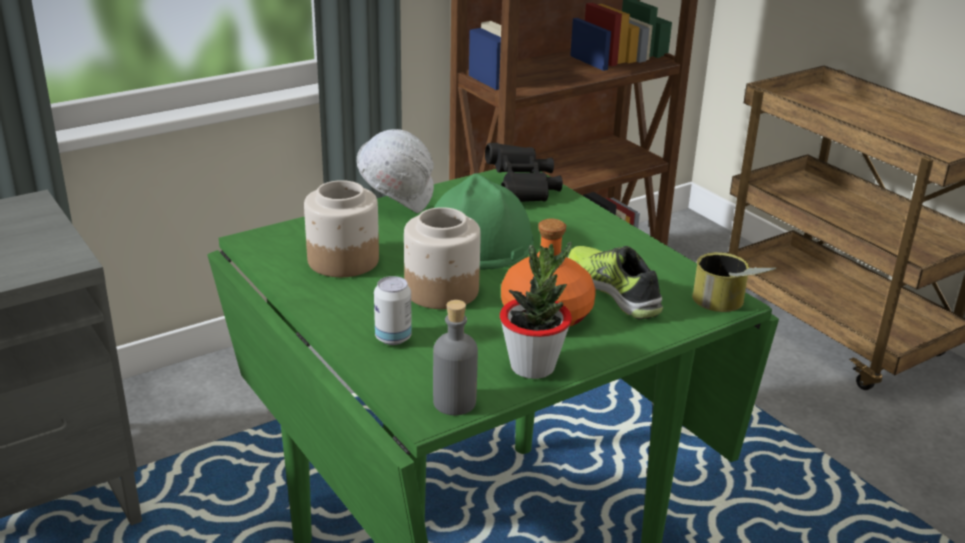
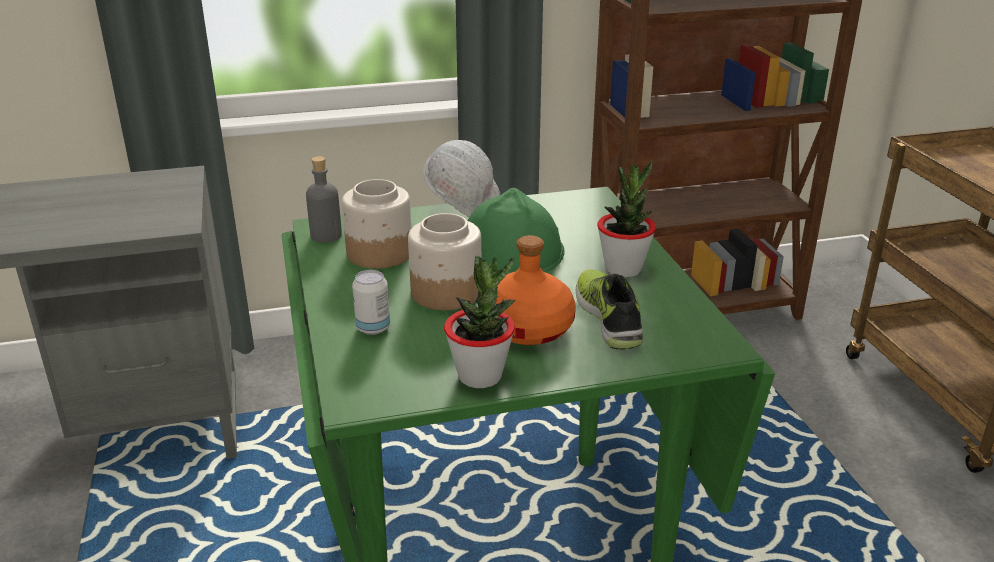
camera: 20 degrees right, 0 degrees up
(454, 402) = (385, 396): grey bottle -> grey bottle (326, 236)
(523, 189) = (587, 211): black binoculars -> none
(595, 242) = (623, 269): none -> potted plant
(728, 306) = (717, 351): can -> none

